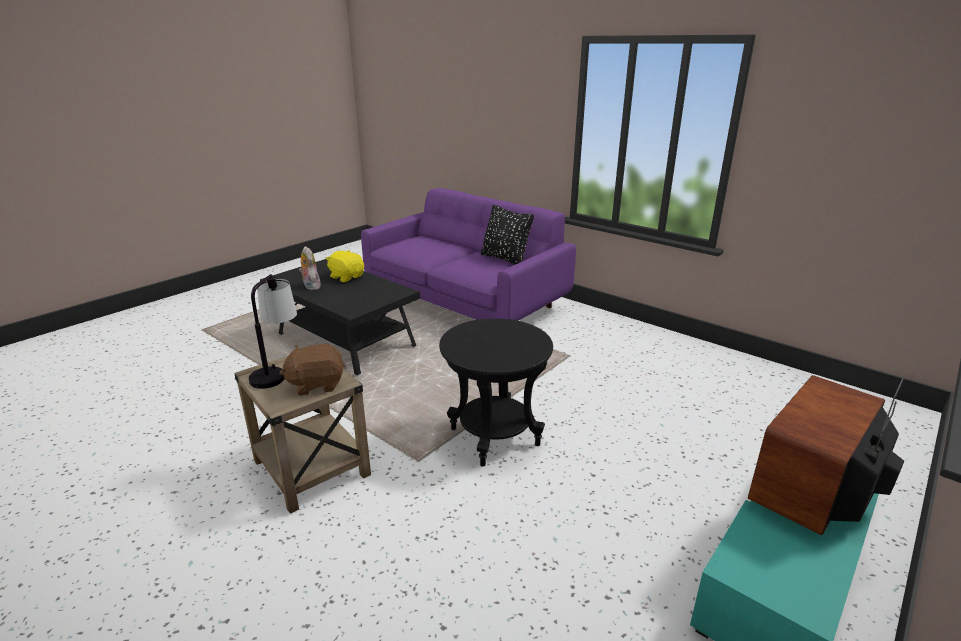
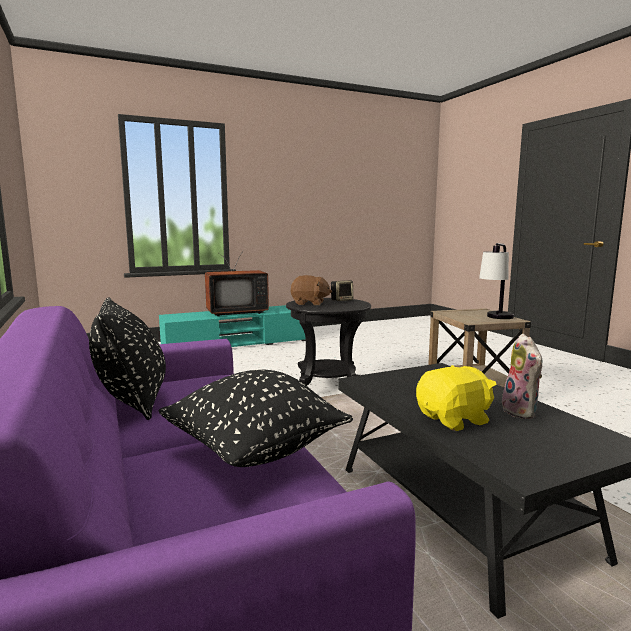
camera: 155 degrees left, 15 degrees down
(316, 384) = (462, 313): brown plush toy -> brown plush toy (309, 303)
(347, 277) = (454, 420): yellow plush toy -> yellow plush toy turned 90 degrees counterclockwise
(422, 251) = (255, 452): none -> black pillow
(490, 359) = (342, 300): none -> speaker

